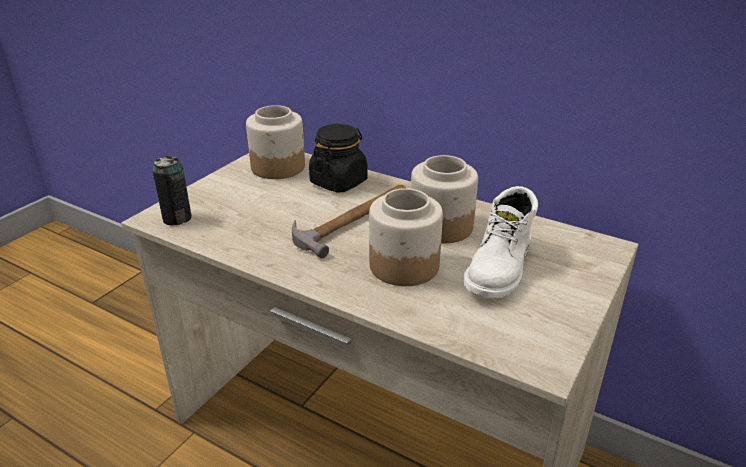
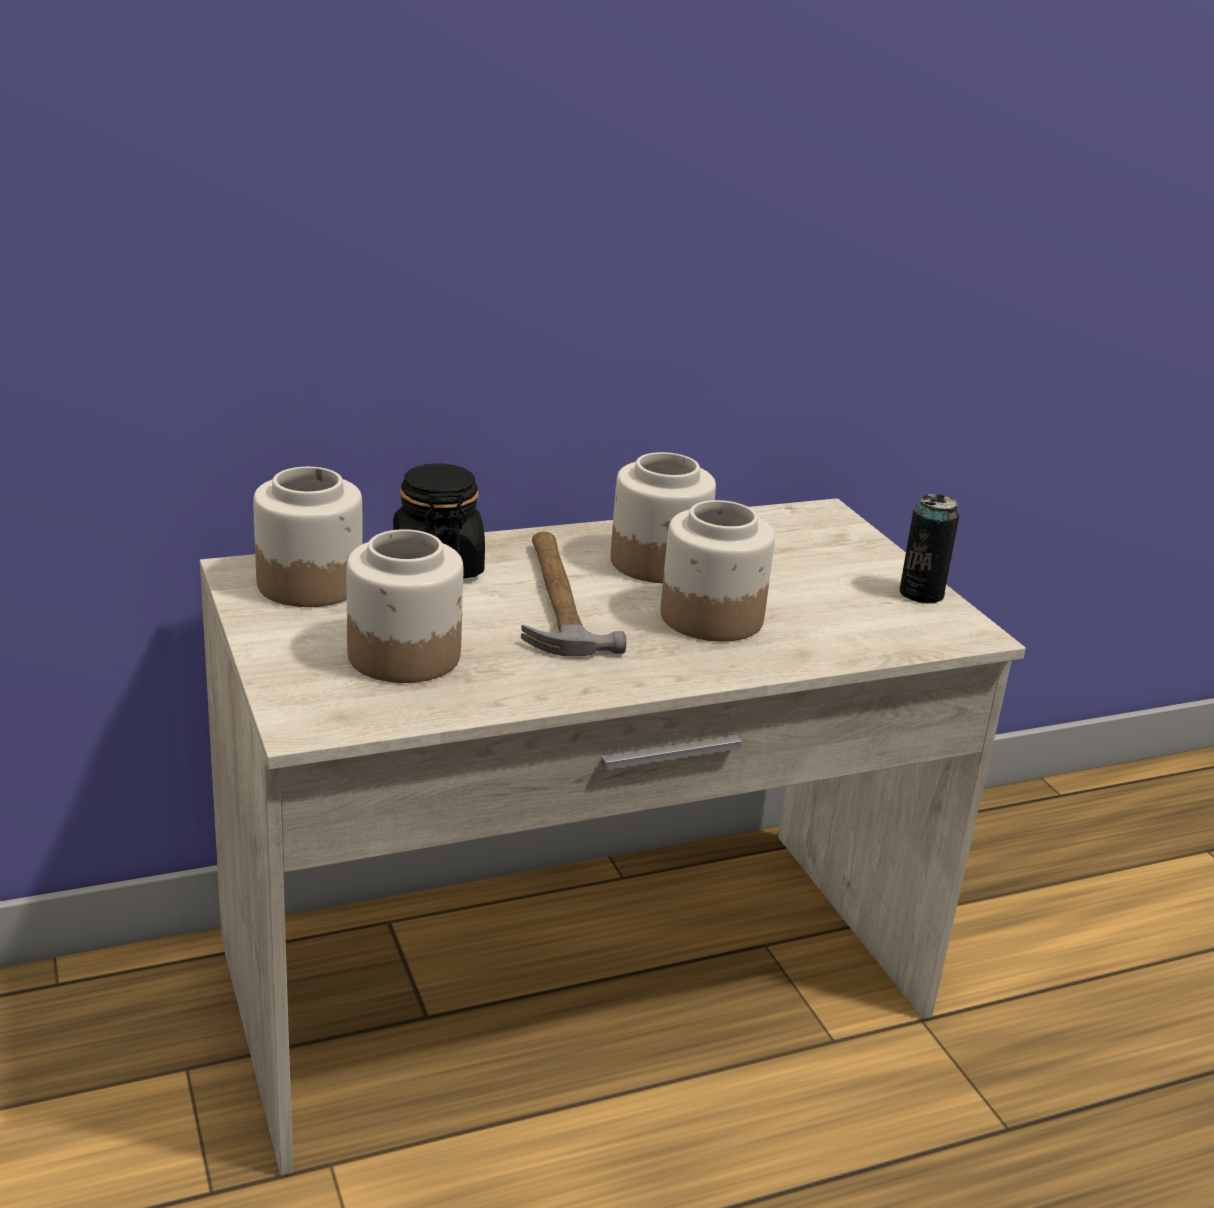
camera: 55 degrees left, 5 degrees down
(177, 218) = (341, 708): can -> can (921, 593)
(243, 211) = (405, 655): none -> jar
(500, 269) = (792, 576): white boot -> none

